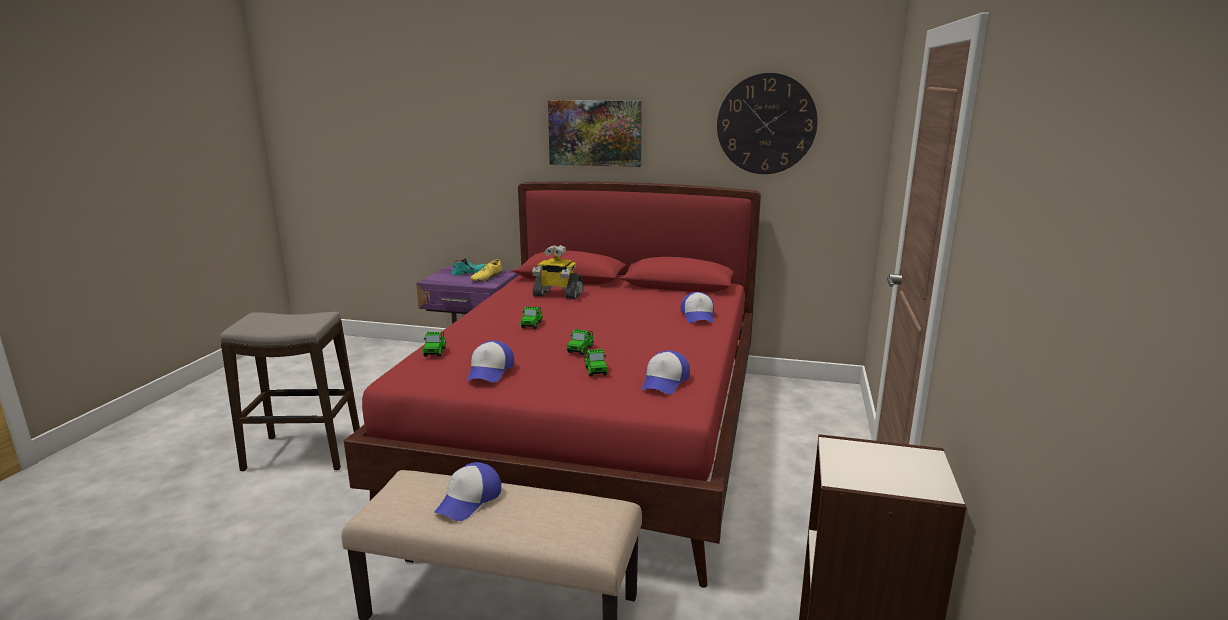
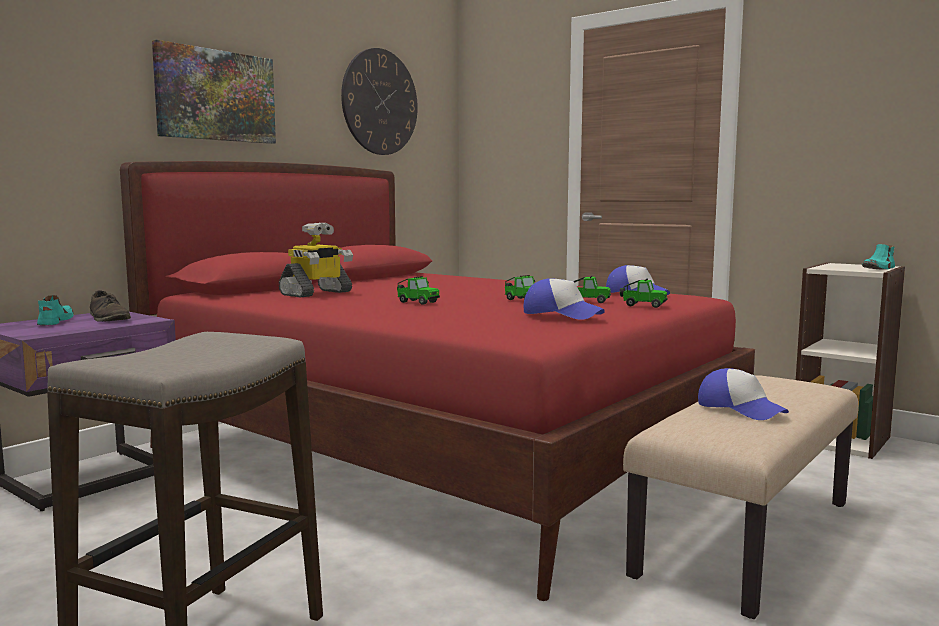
camera: 65 degrees left, 10 degrees down
(435, 351) = (463, 323): toy car -> toy car (642, 305)
(486, 277) = (109, 318): yellow shoe -> brown shoe
(698, 316) = (475, 280): cap -> none
(880, 484) = (879, 268): none -> turquoise shoe

